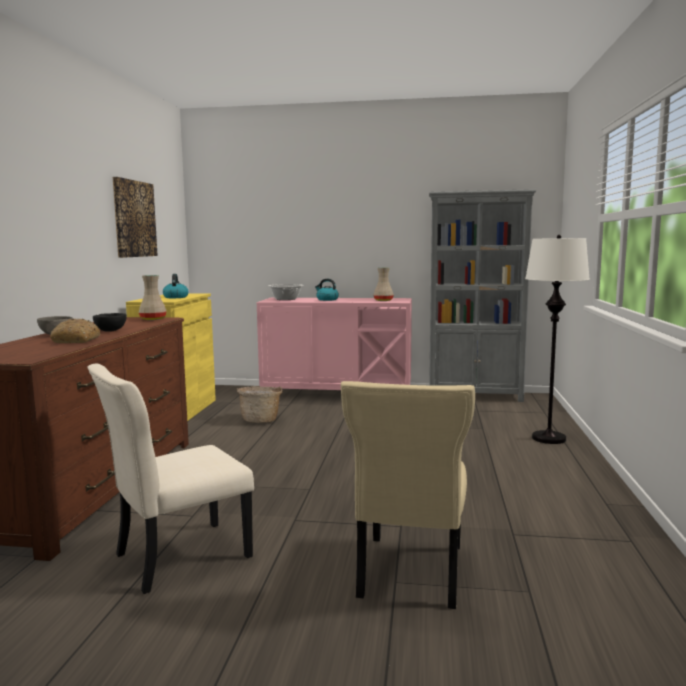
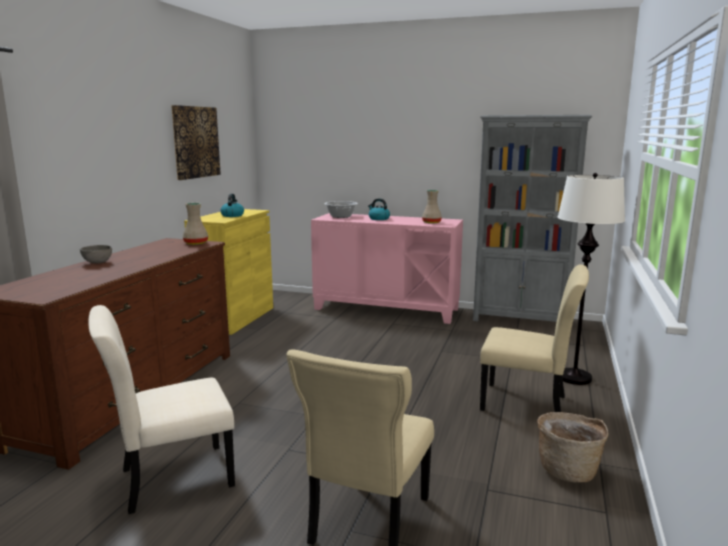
camera: 10 degrees right, 5 degrees up
(76, 340) = (106, 272): bread -> none
(110, 331) = (146, 259): black bowl -> none
(261, 420) = (304, 333): basket -> basket (568, 469)
(516, 462) = (527, 404): none -> beige chair

